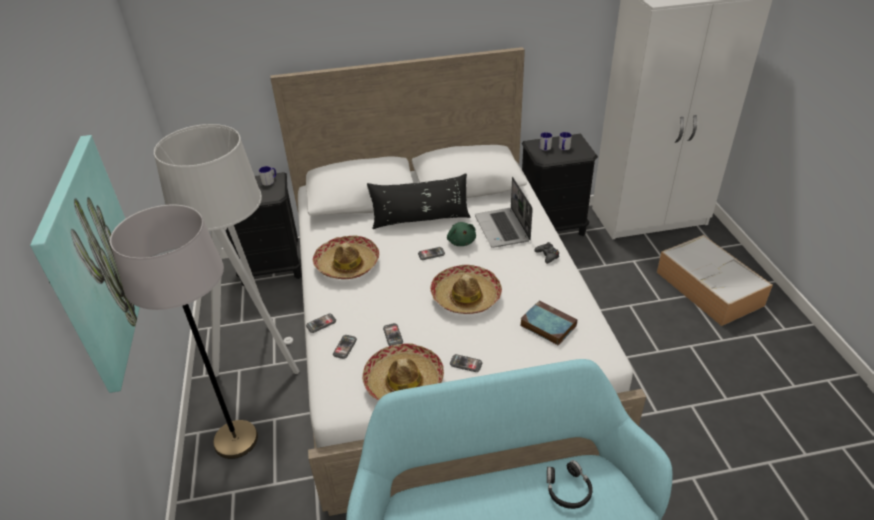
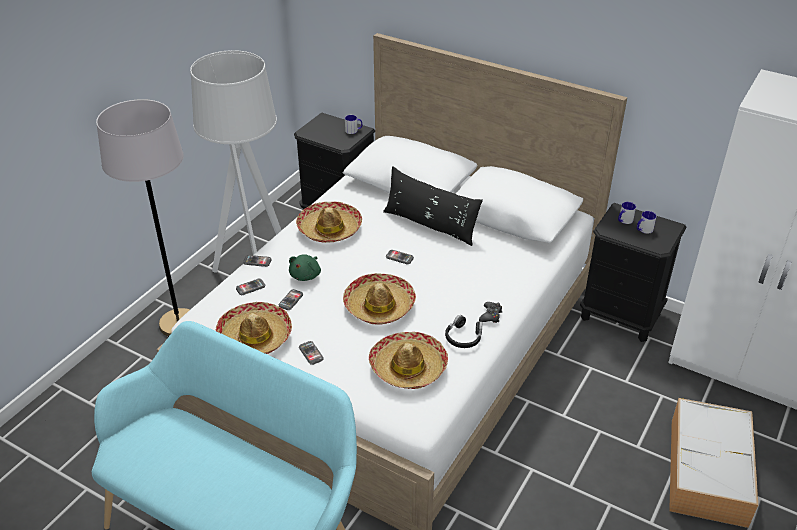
camera: 40 degrees right, 0 degrees up
(92, 262) = (93, 122): picture -> none
(461, 241) = (437, 261): green plush toy -> green plush toy (306, 275)
(503, 229) = (485, 272): laptop -> none
(546, 325) = (408, 367): book -> hat
(568, 489) = (269, 487): black headphones -> black headphones (463, 337)

